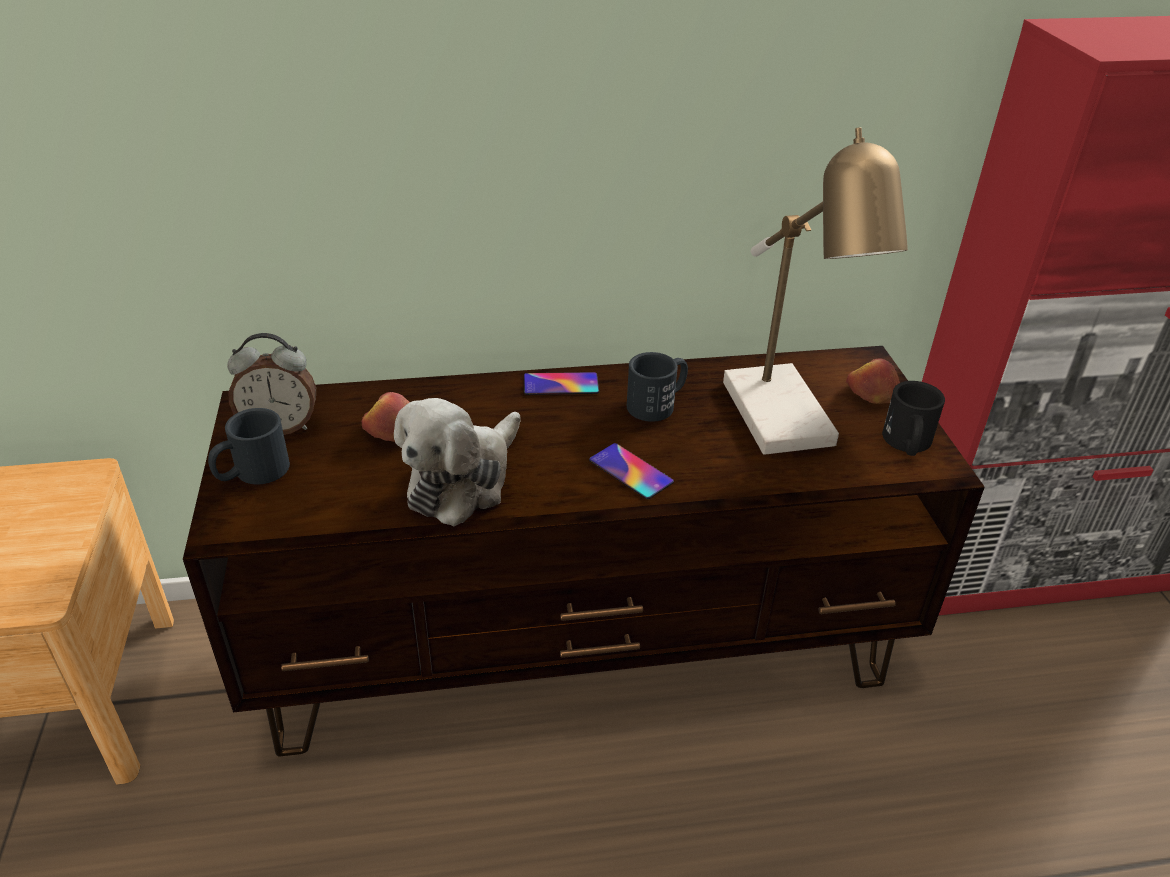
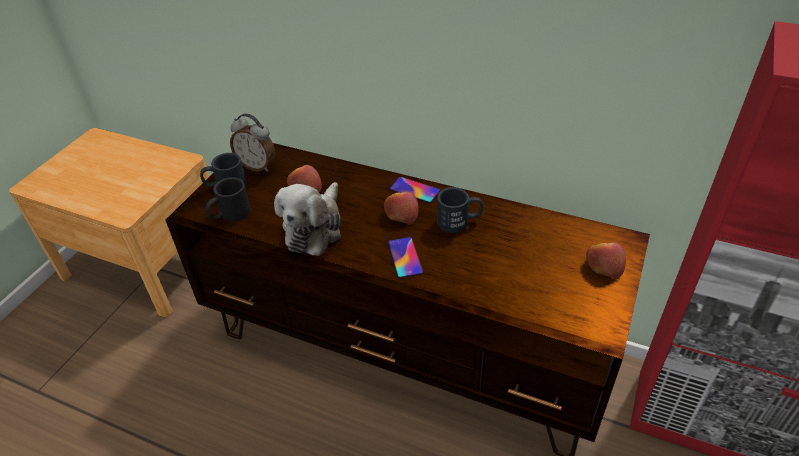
camera: 35 degrees right, 5 degrees up
(463, 480) = (315, 228): plush toy -> plush toy turned 45 degrees counterclockwise
(571, 419) = (401, 214): none -> apple
(786, 424) = (526, 264): table lamp -> none
(907, 444) = (595, 308): black mug -> black mug (229, 215)

